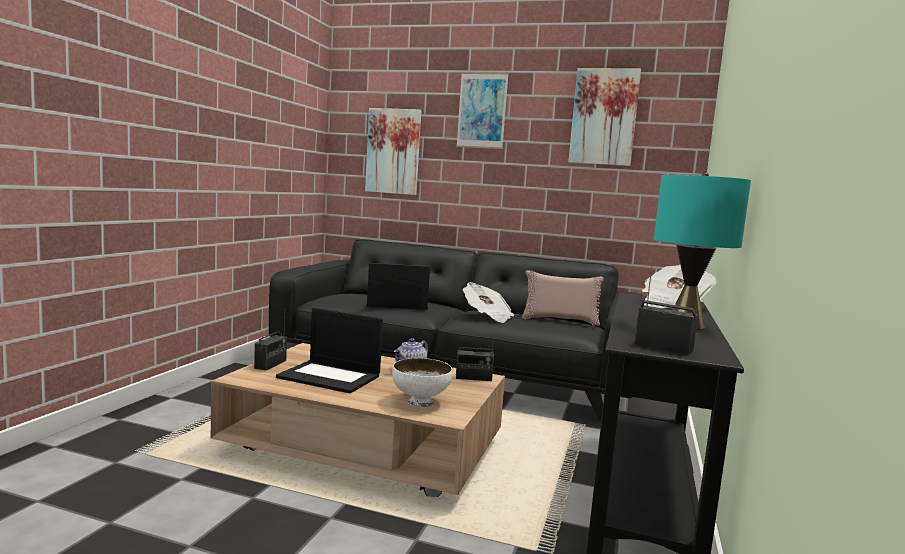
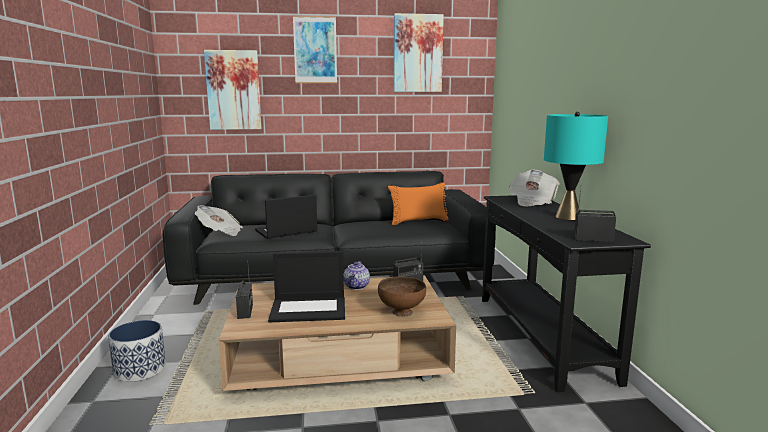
camera: 25 degrees left, 5 degrees up
(183, 405) = (140, 370): none -> planter
(420, 402) = (401, 312): white bowl -> brown bowl
(487, 316) = (368, 228): newspaper -> newspaper (220, 232)
(560, 321) = (418, 221): beige pillow -> orange pillow

